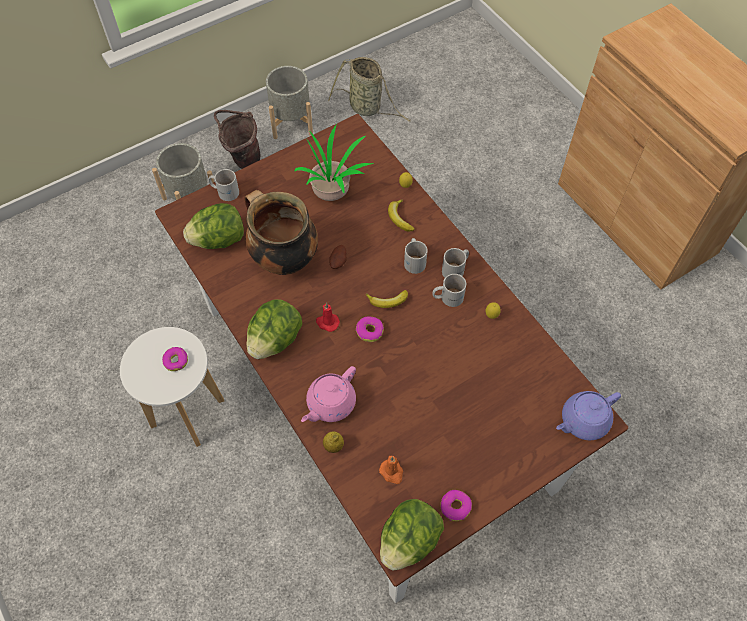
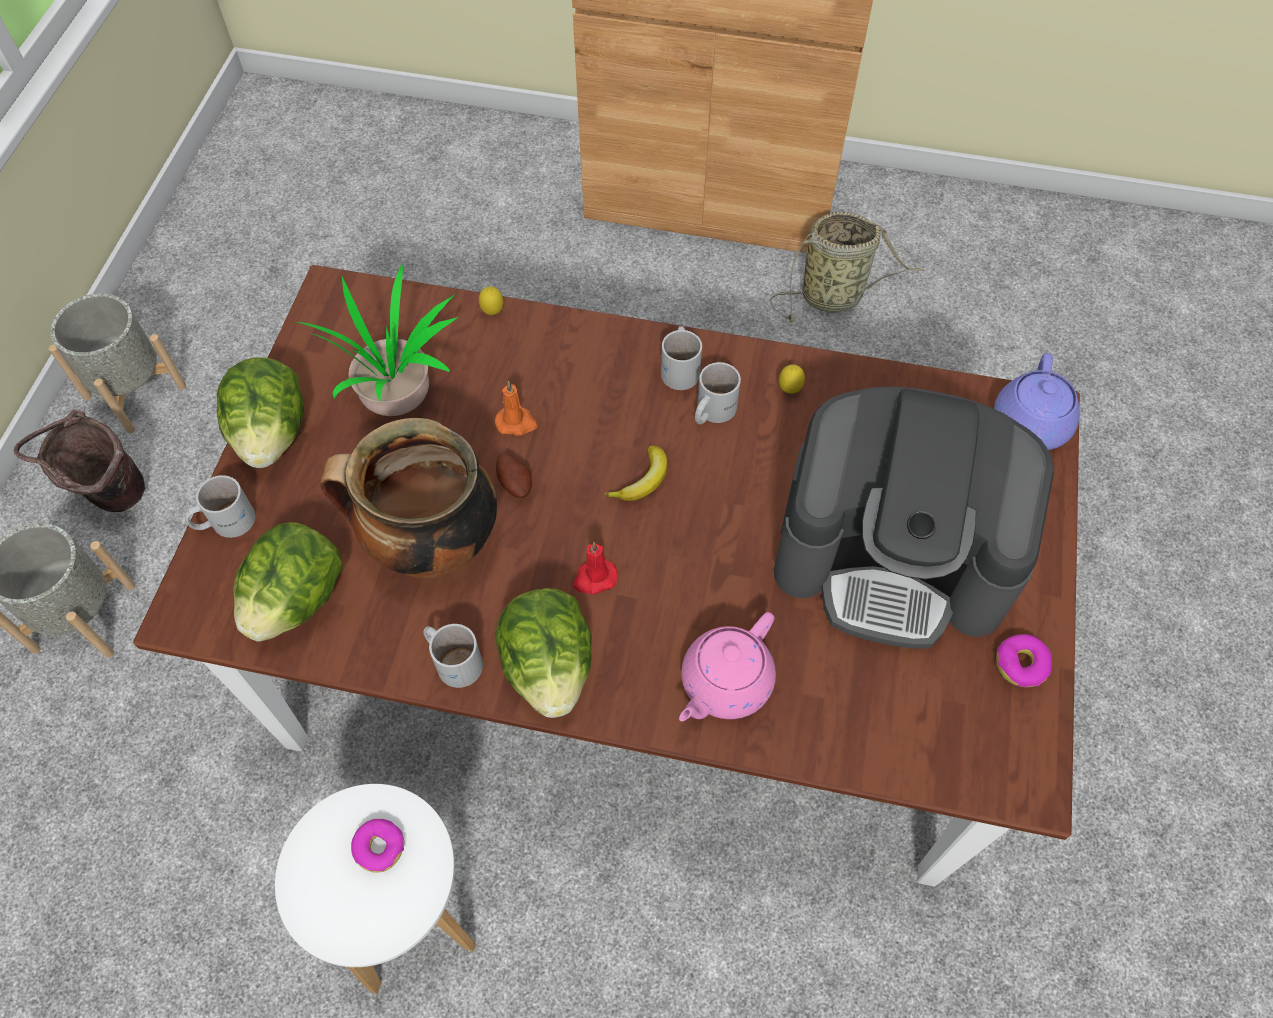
camera: 45 degrees left, 0 degrees up
(330, 404) = (724, 683): pink teapot -> pink teapot turned 45 degrees clockwise
(333, 446) = (794, 735): lemon -> none
(367, 108) = (232, 295): basket -> basket (835, 296)
(369, 331) = (664, 540): donut -> none
(392, 472) = (902, 696): orange candle -> orange candle (517, 422)
(399, 218) = (533, 360): banana -> none
(409, 540) = (1021, 761): lettuce -> lettuce (272, 434)
(415, 260) = (616, 398): white mug -> white mug (454, 659)
(454, 418) = (893, 555): none -> coffee machine

